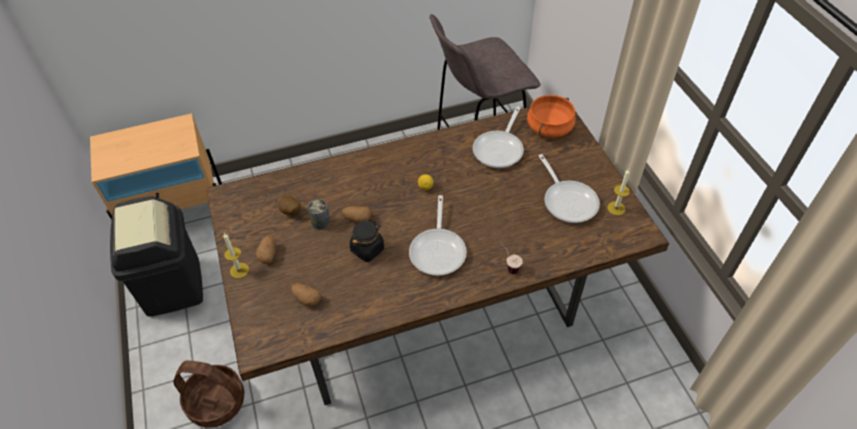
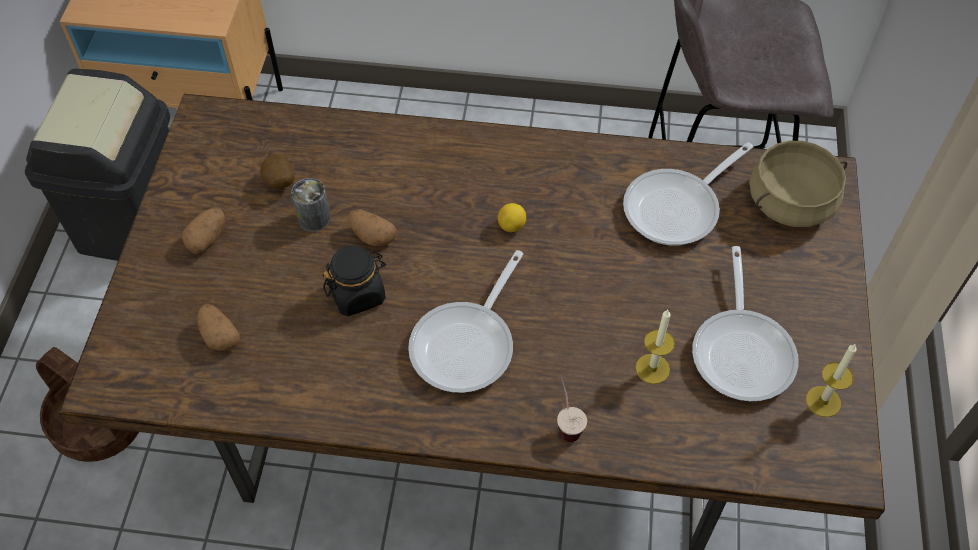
camera: 25 degrees right, 5 degrees up
(239, 270) = (152, 246): candle -> candle (652, 369)
(549, 128) = (790, 203): orange cooking pot -> beige cooking pot

